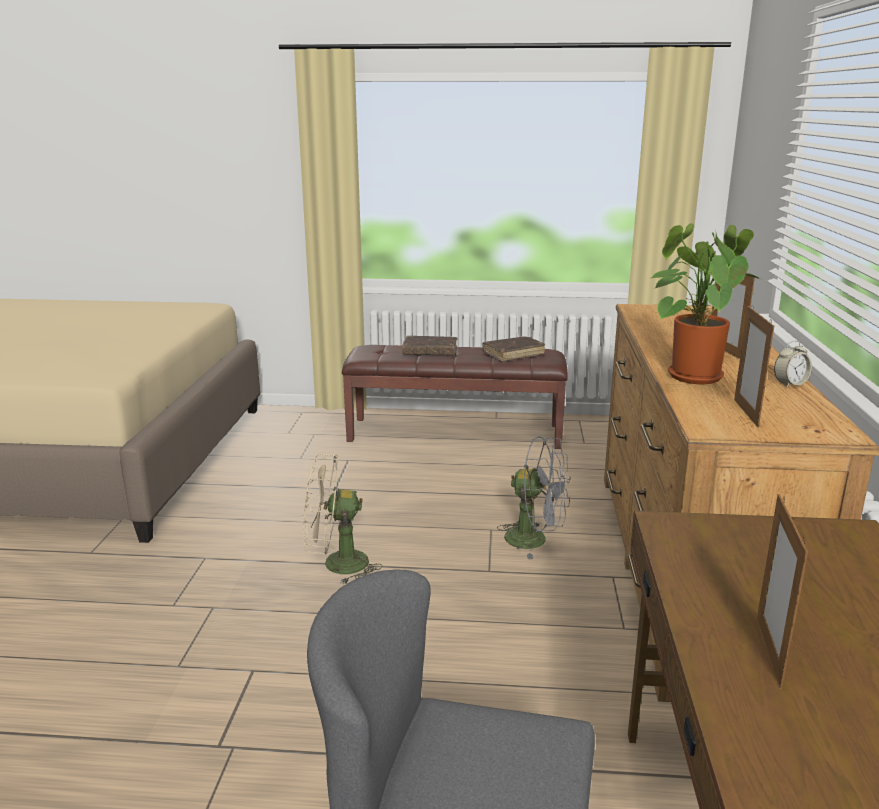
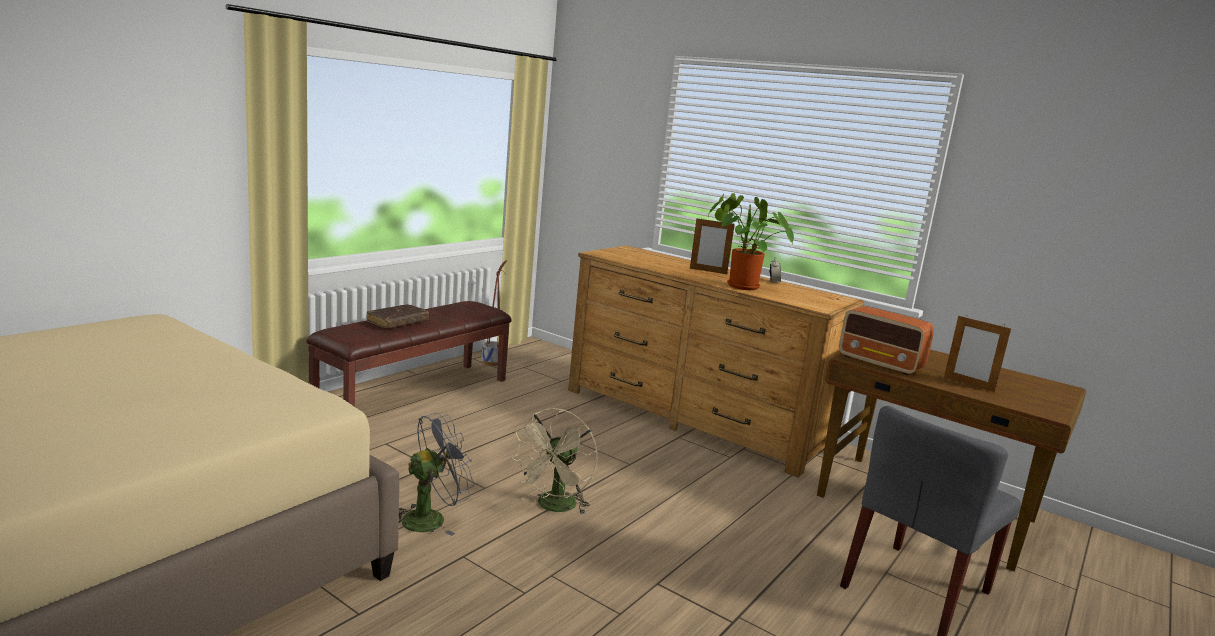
camera: 60 degrees left, 5 degrees down
(513, 354) = (457, 310): brown book -> none
(535, 540) = (612, 437): grey fan -> grey fan (431, 518)
(588, 430) = (492, 363): none -> planter
(699, 550) = (881, 363): none -> radio
(746, 413) = (804, 298): picture frame -> none

